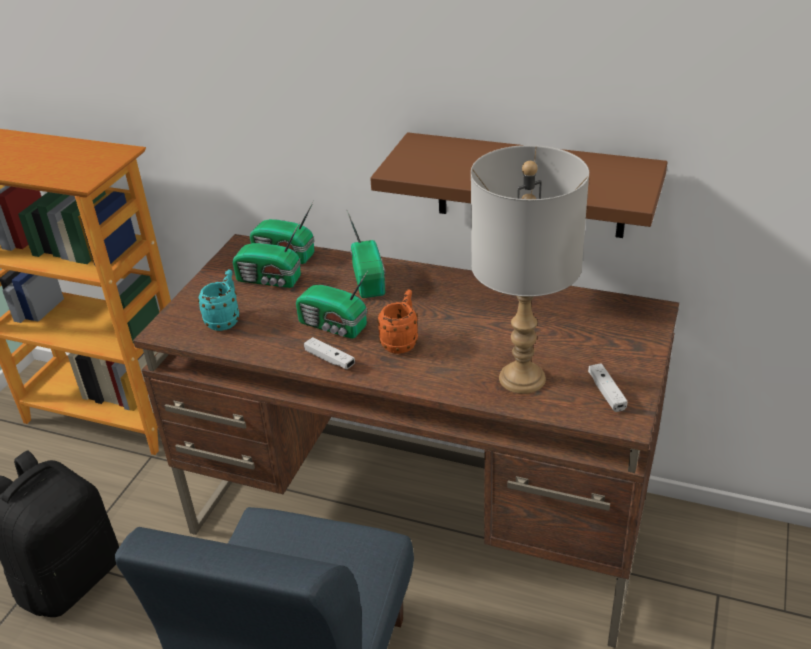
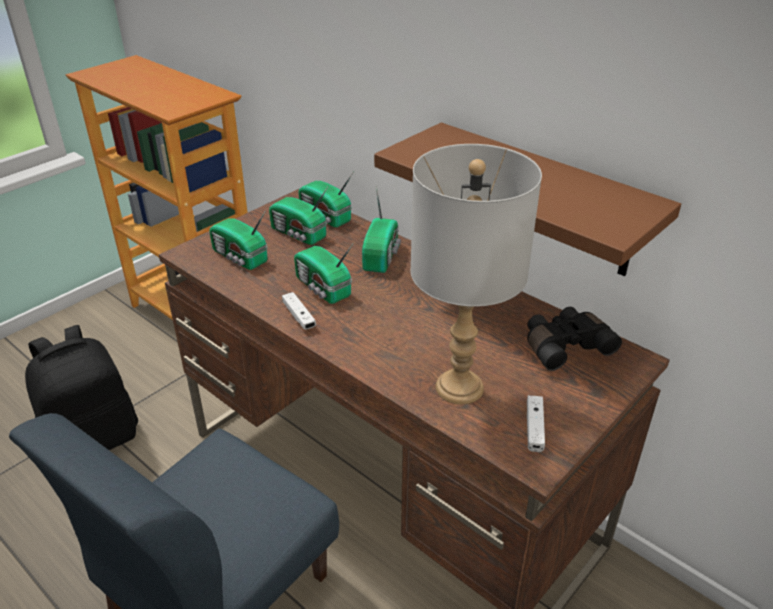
camera: 20 degrees right, 0 degrees up
(225, 319) = (240, 257): turquoise mug -> radio
(401, 341) = (372, 319): orange mug -> none
(588, 316) = (565, 346): none -> black binoculars

